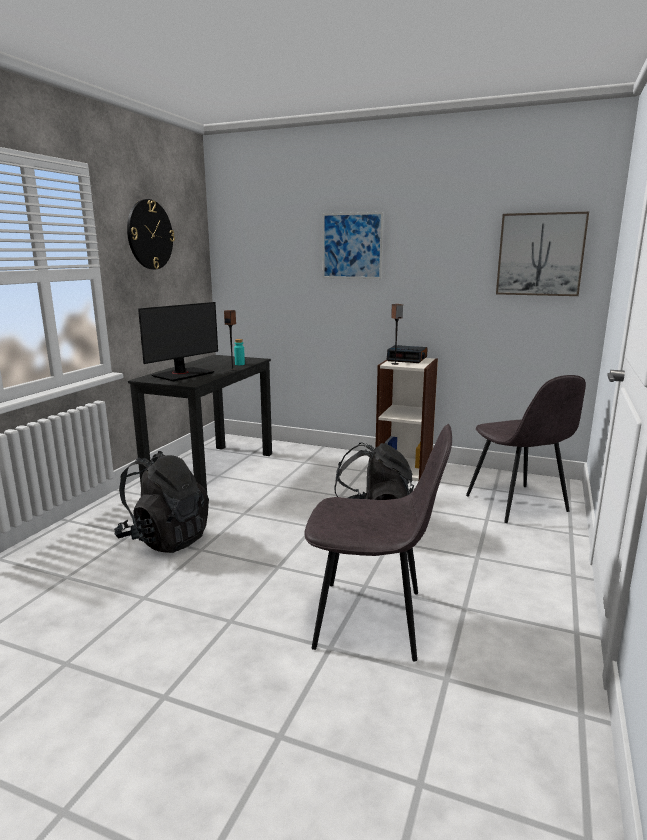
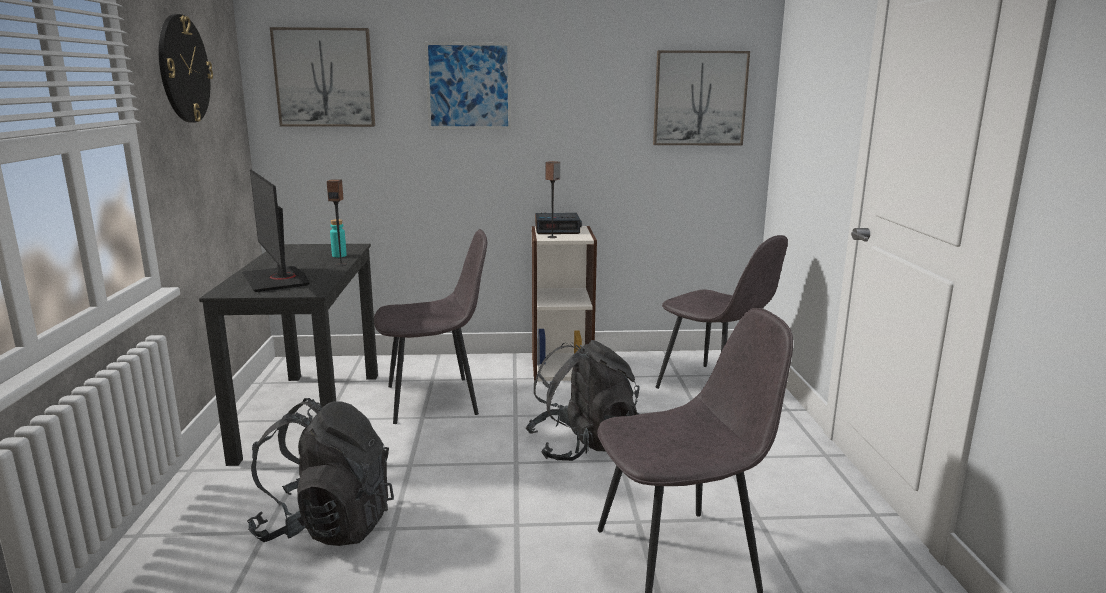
camera: 25 degrees left, 0 degrees up
(182, 374) = (276, 279): monitor -> monitor turned 135 degrees clockwise
(257, 241) = (324, 78): none -> picture
(295, 475) = (435, 400): none -> grey chair

